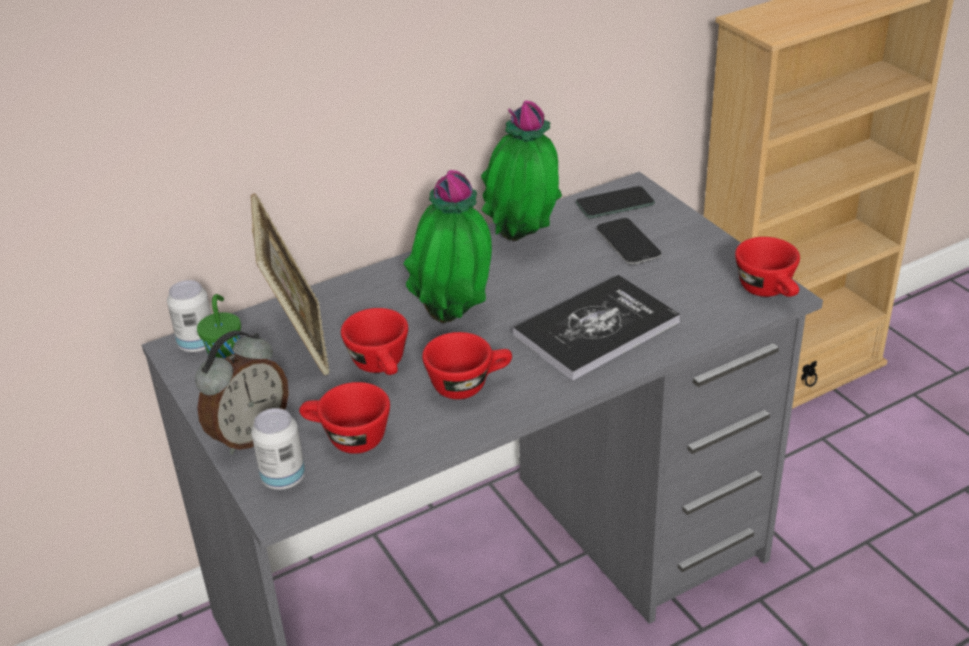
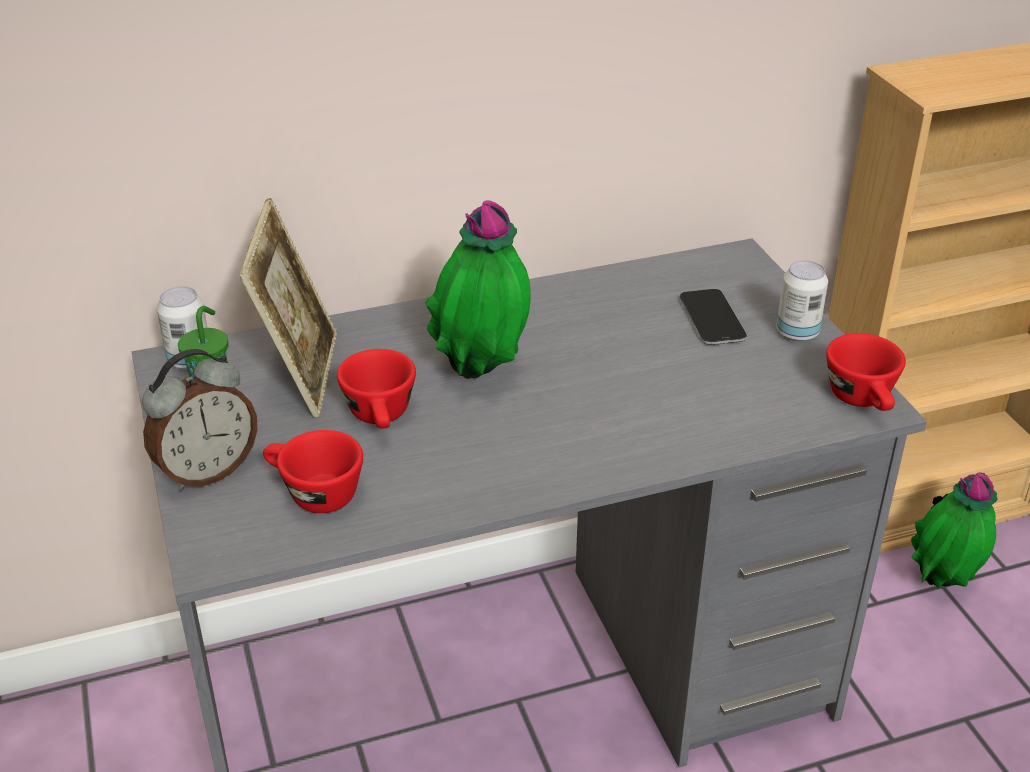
camera: 10 degrees right, 0 degrees up
(283, 478) = (226, 527): can -> can (797, 333)
(469, 384) = (472, 454): red cup -> none
(523, 240) = (590, 298): potted plant -> potted plant (942, 585)
(596, 329) = (641, 413): book -> none
(615, 203) = (711, 271): phone -> none

